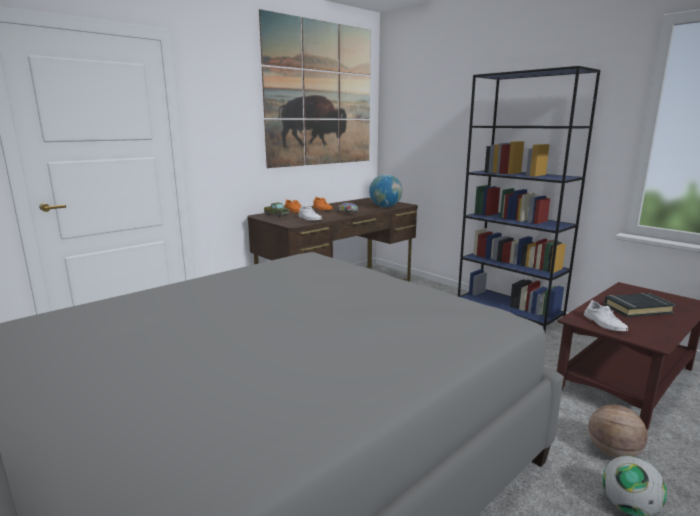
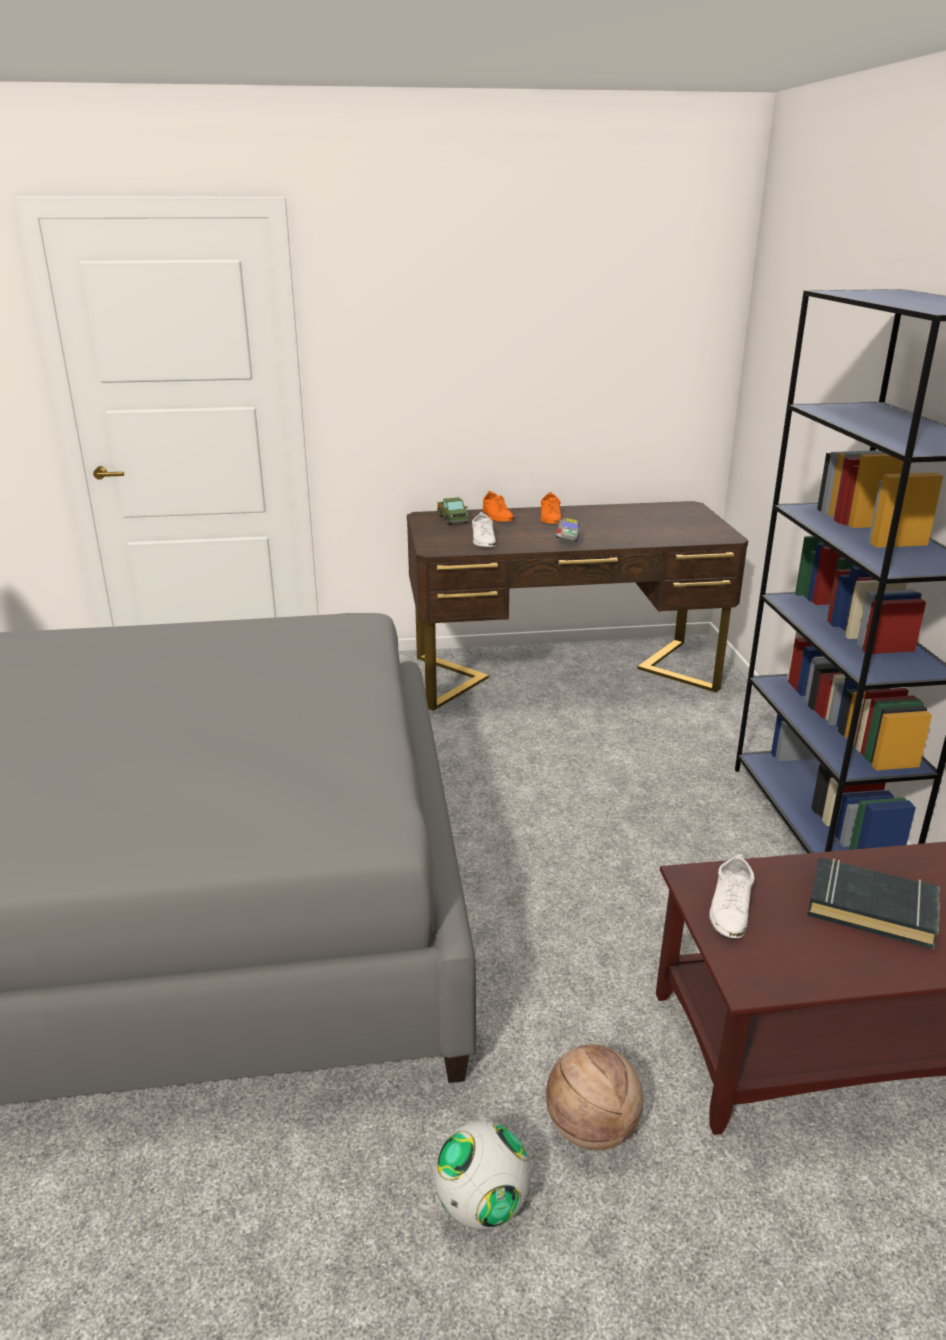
camera: 35 degrees right, 10 degrees up
(320, 95) = (590, 291): picture -> none
(385, 207) = (671, 535): globe -> none

